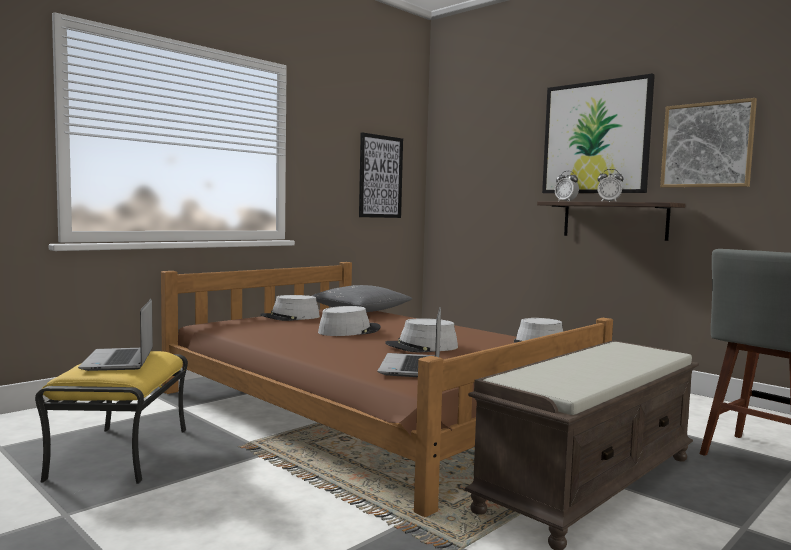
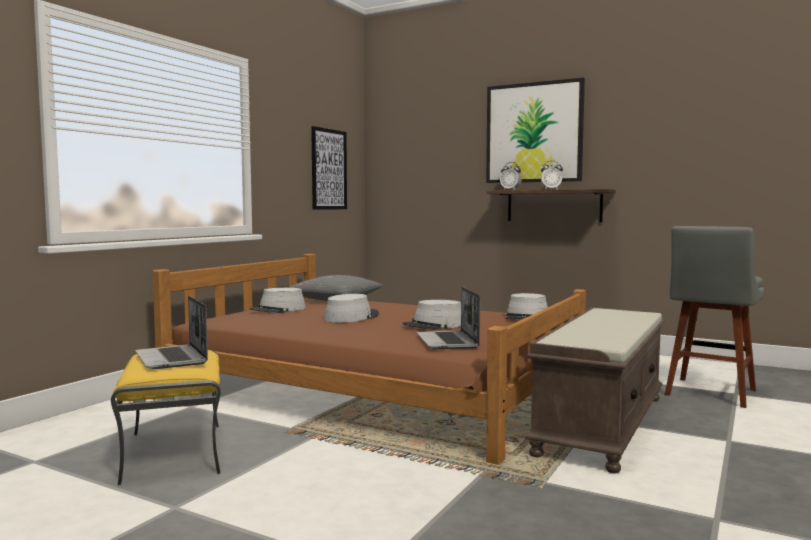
camera: 15 degrees left, 0 degrees up
(707, 145) = (632, 140): picture -> none

